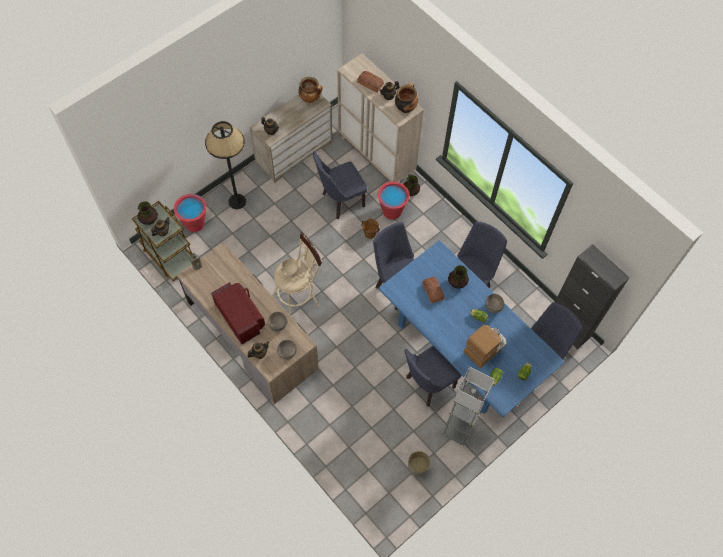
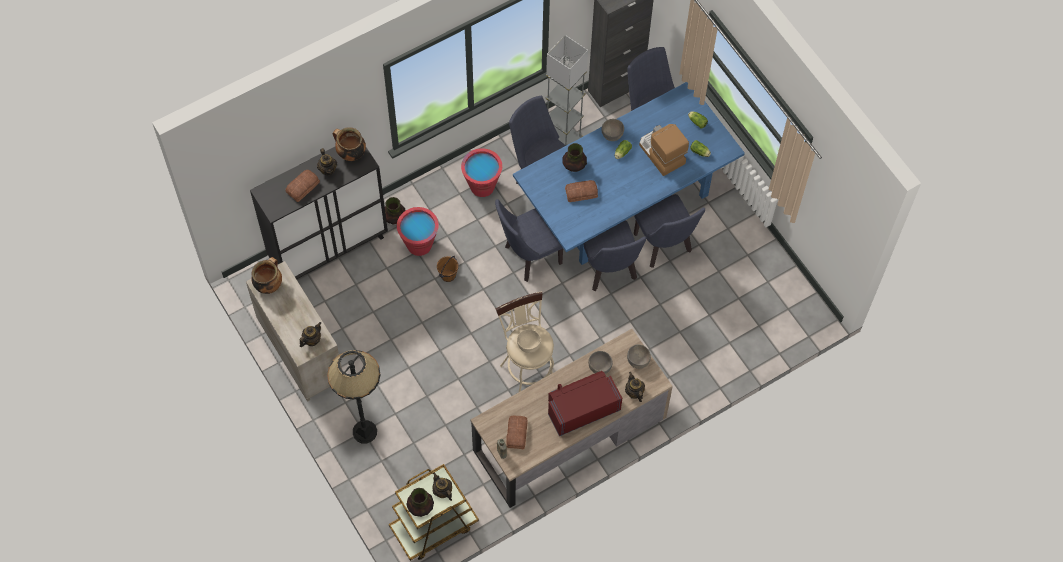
camera: 80 degrees left, 0 degrees up
(195, 223) = (389, 490): red bucket -> red bucket (482, 186)
(214, 274) = (516, 434): none -> bread
(340, 202) = (392, 304): blue chair -> blue chair (610, 271)
(376, 156) = (329, 248): beige cabinet -> black cabinet
(417, 467) = (762, 274): grey planter -> none
(457, 431) = (725, 226): grey floor lamp -> grey floor lamp (563, 140)

